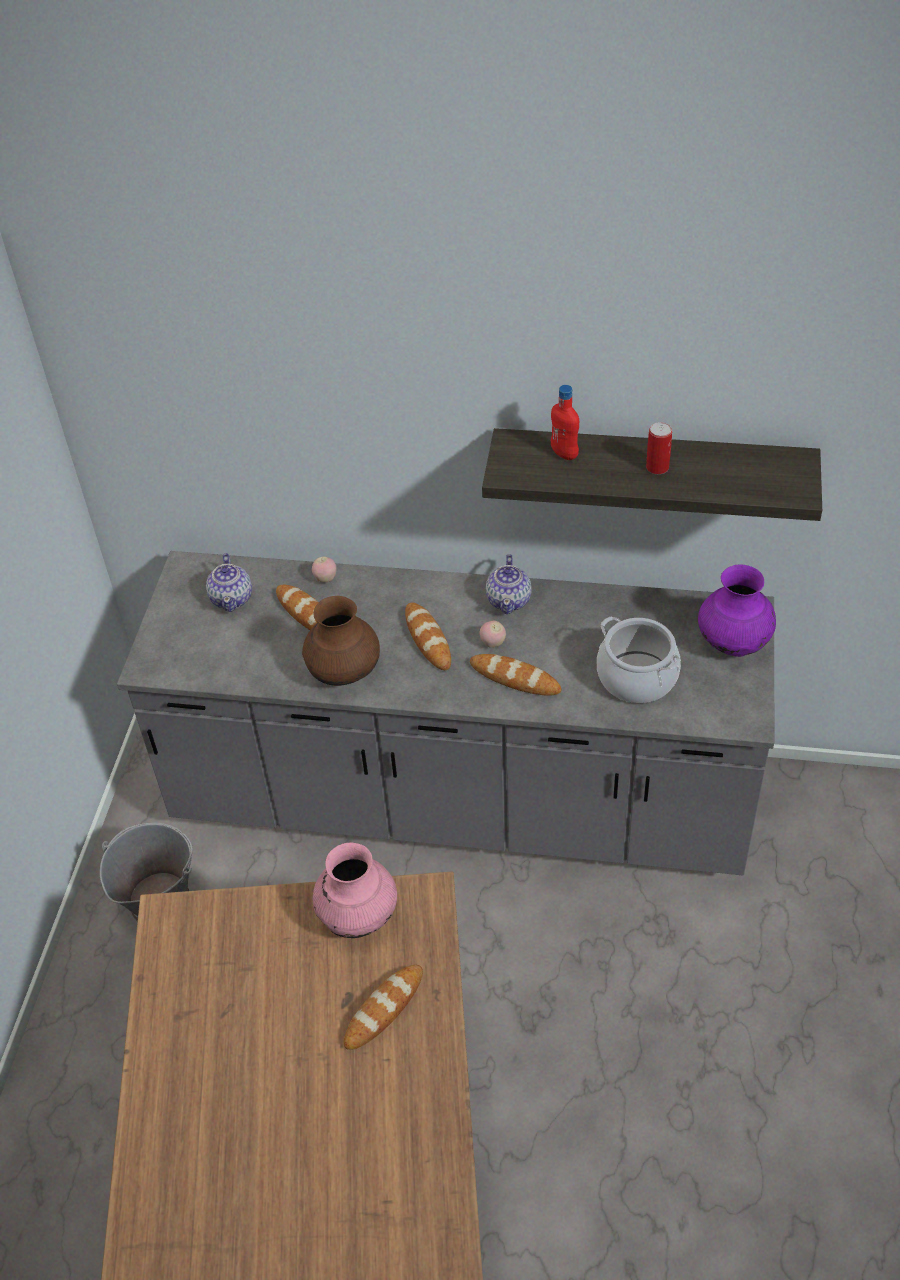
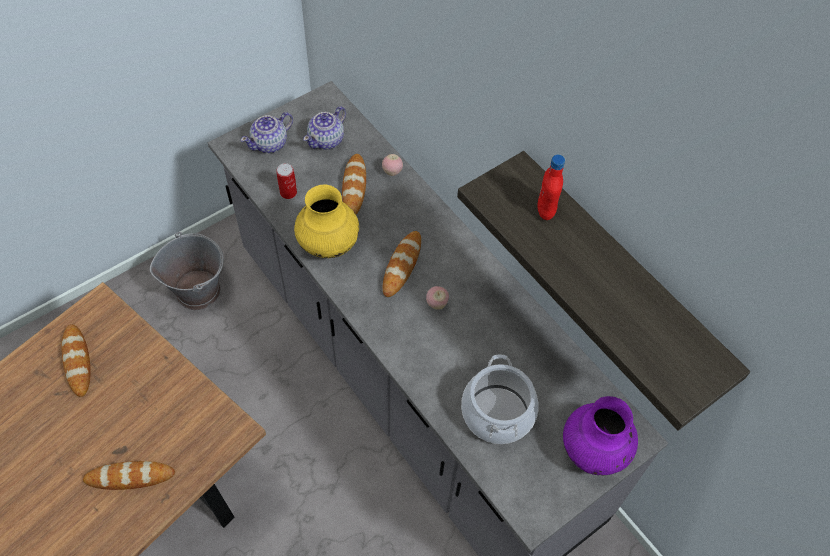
camera: 40 degrees right, 10 degrees up
(344, 673) = (328, 244): brown vase -> yellow vase
(358, 916) = (184, 406): pink vase -> none
(509, 600) = (483, 283): teapot -> teapot (270, 143)
(515, 678) = (421, 340): bread -> bread (77, 361)
(657, 467) = (598, 277): can -> can (288, 192)

